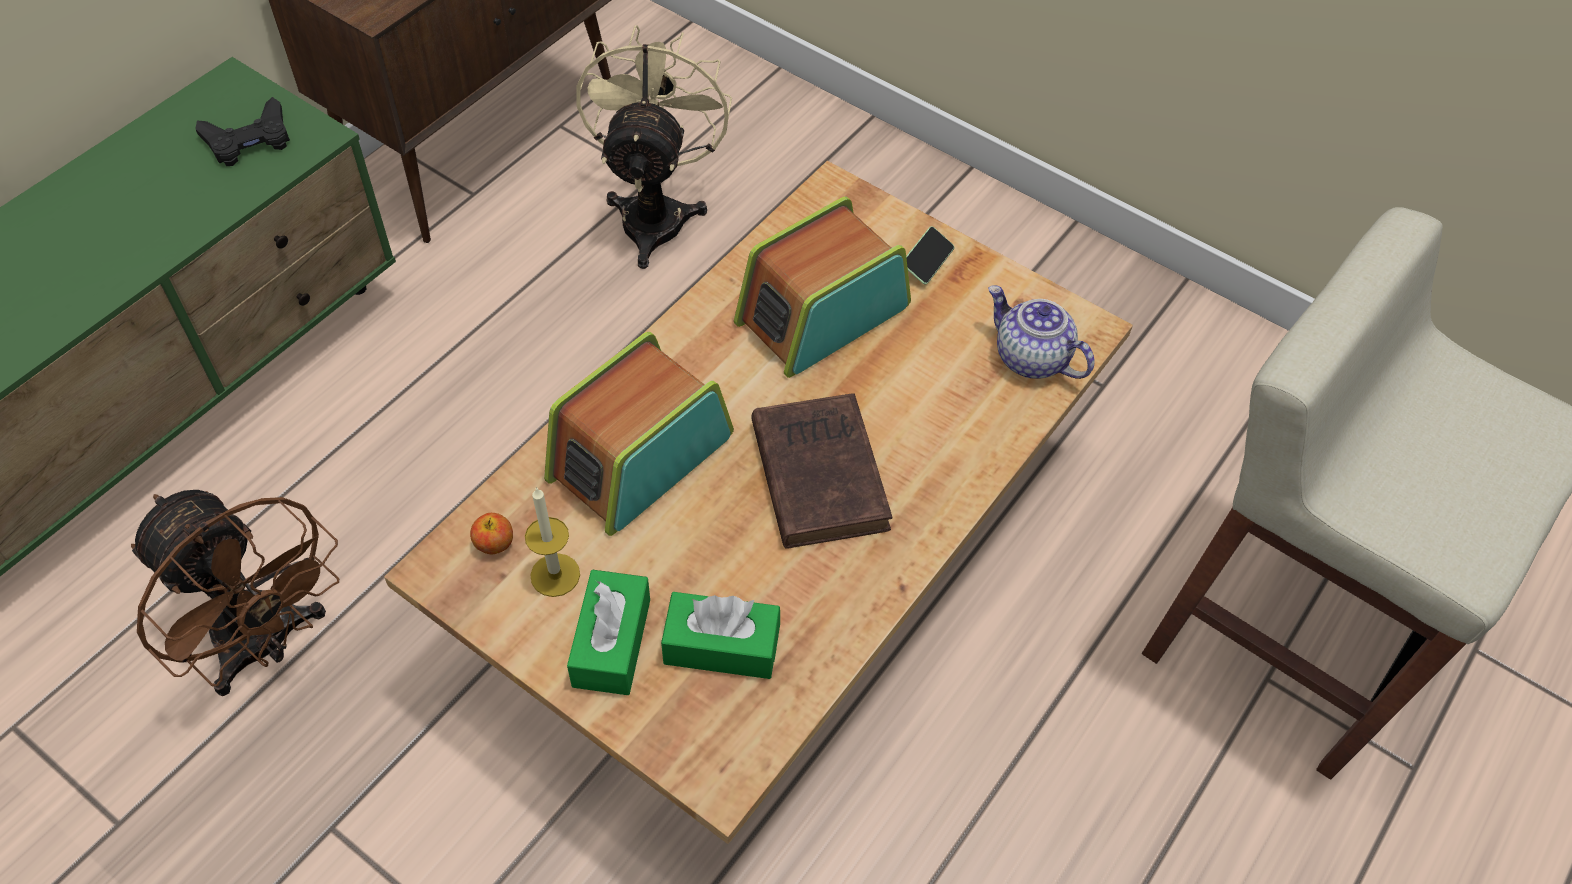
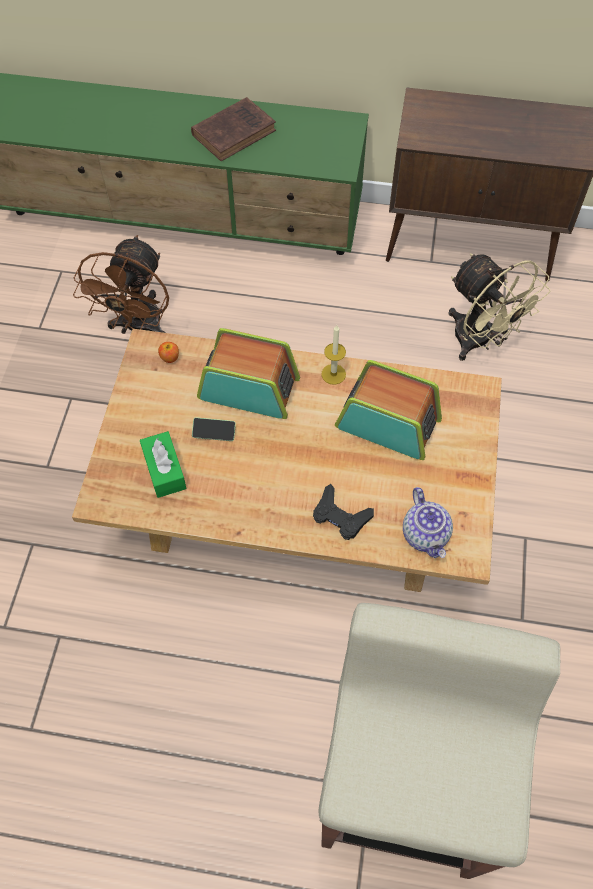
camera: 65 degrees right, 5 degrees up
(249, 140) = (322, 148): black game controller -> black game controller (340, 516)
(555, 575) = (166, 388): candle -> candle (333, 374)
(611, 642) = (143, 426): green tissue box -> none
(655, 212) = (480, 342): beige fan -> beige fan turned 75 degrees clockwise
(818, 472) = (285, 466): brown book -> brown book (235, 132)
(927, 262) = (460, 456): phone -> phone (214, 432)
(1030, 358) = (426, 535): teapot -> teapot turned 150 degrees clockwise

